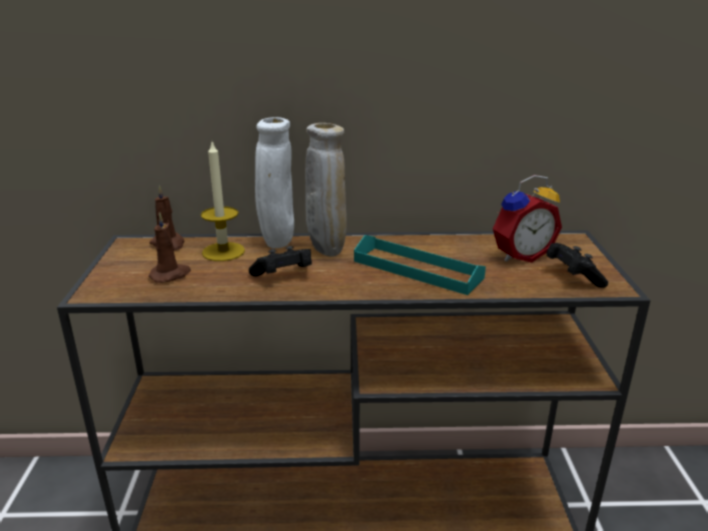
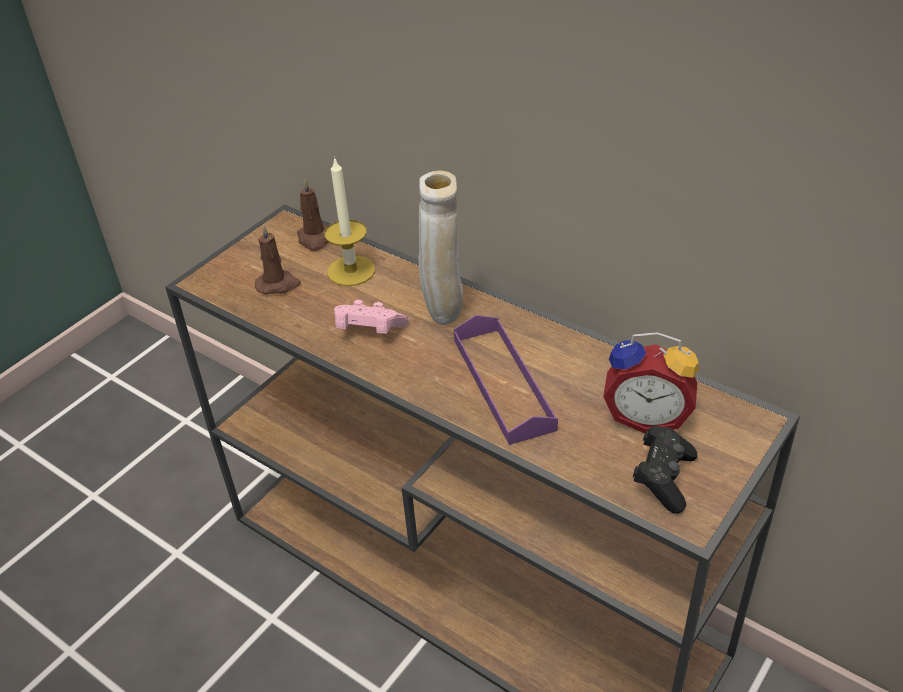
camera: 40 degrees right, 15 degrees up
(277, 243) = (410, 280): white vase -> none
(284, 276) = (369, 331): black game controller -> pink game controller
(417, 269) = (503, 383): turquoise tray -> purple tray

